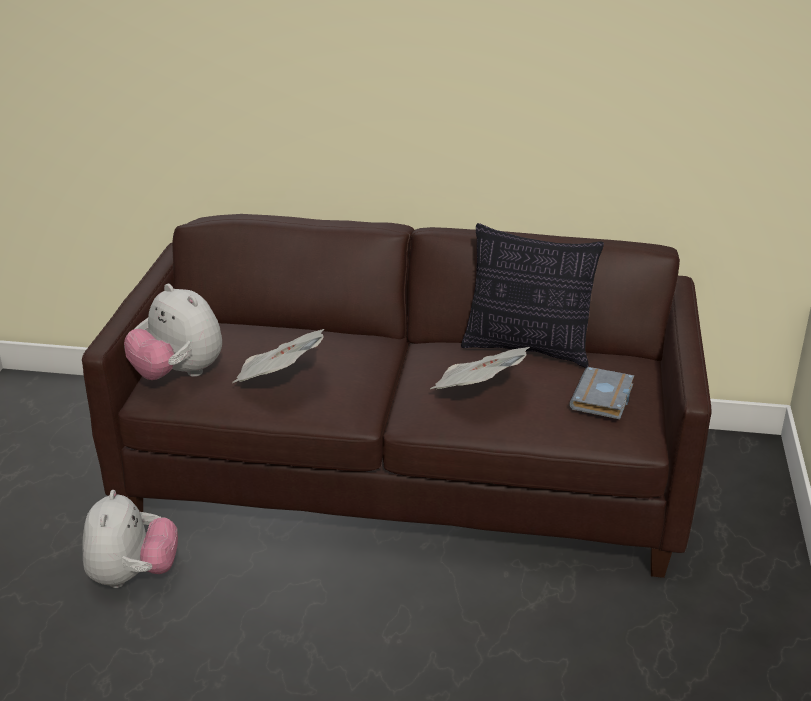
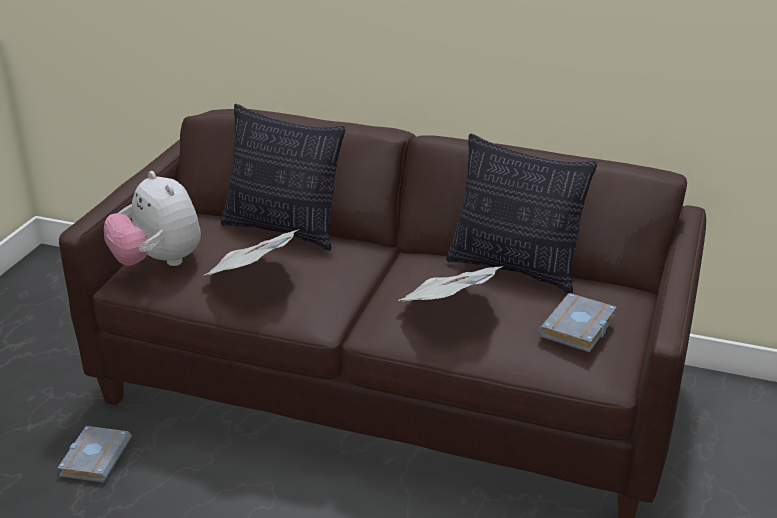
camera: 10 degrees right, 0 degrees up
(132, 576) = (94, 457): plush toy -> grey book
(293, 331) = (284, 230): none -> pillow

